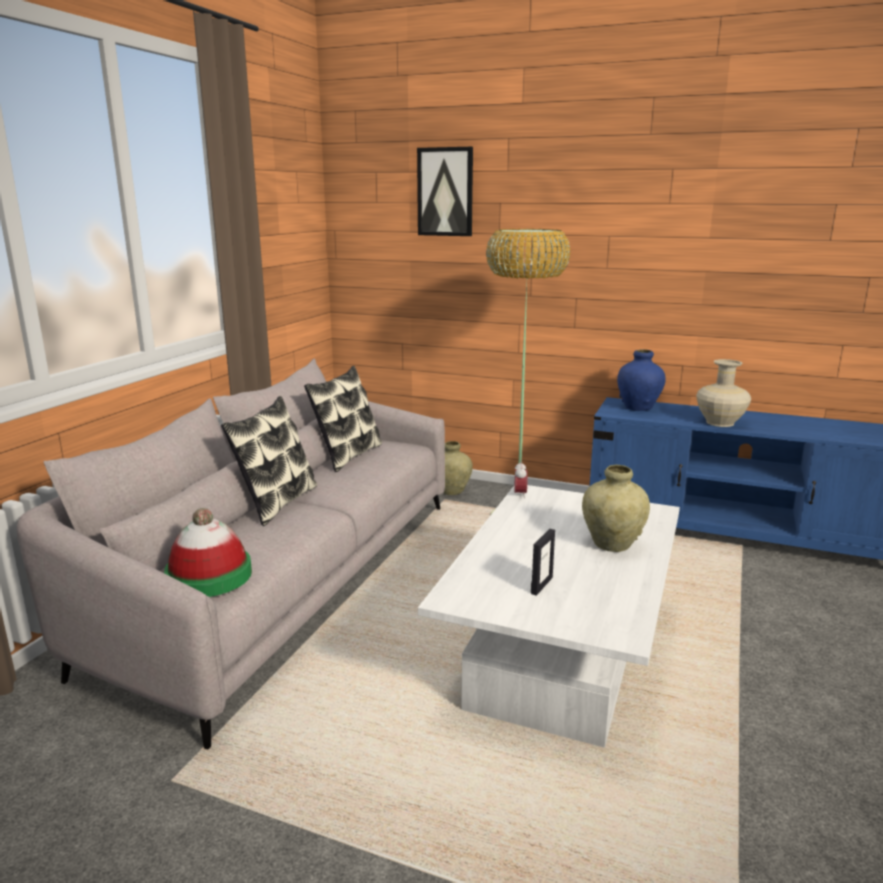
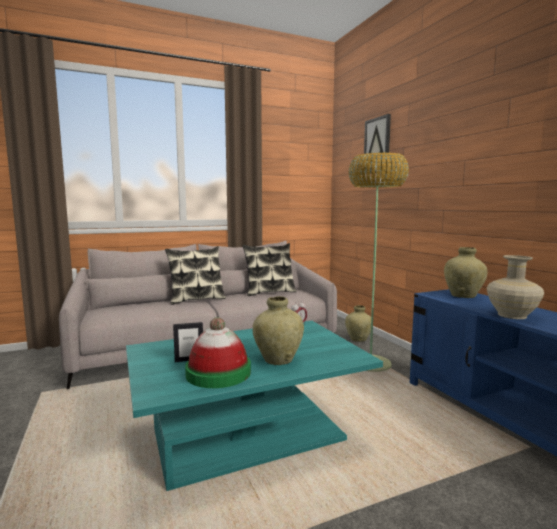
camera: 45 degrees right, 10 degrees down
(209, 576) = (112, 312): hat -> hat (218, 373)
(560, 654) = (248, 434): white coffee table -> turquoise coffee table
(638, 408) = (463, 296): blue vase -> beige vase

